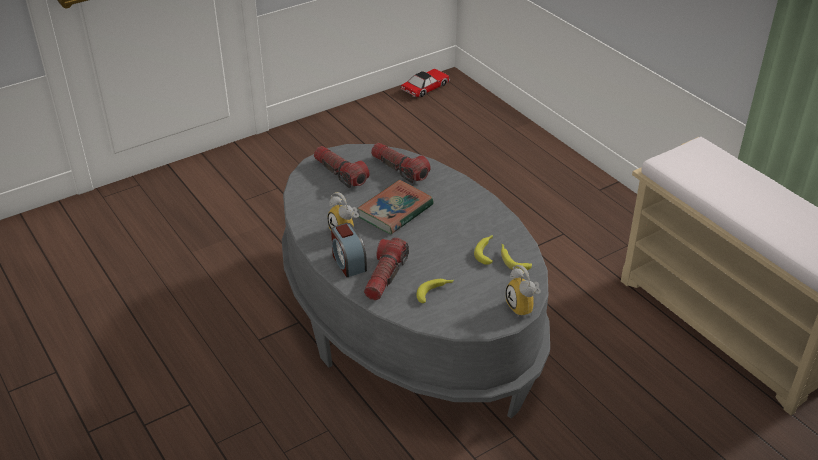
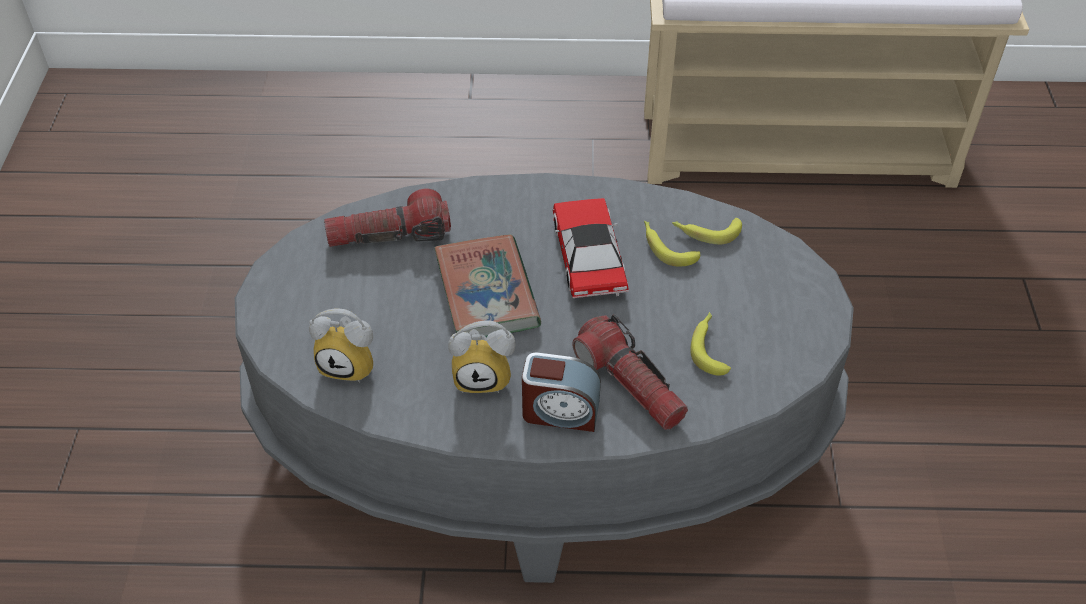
camera: 55 degrees left, 10 degrees up
(340, 173) = (327, 307): flashlight -> none
(425, 87) = (56, 124): toy car -> toy car (588, 257)
(524, 308) = (812, 274): alarm clock -> alarm clock (351, 364)

